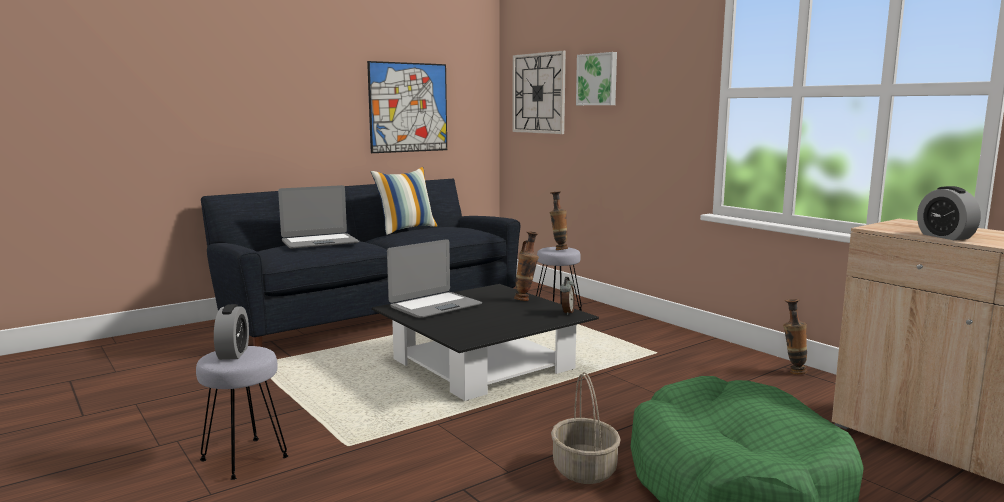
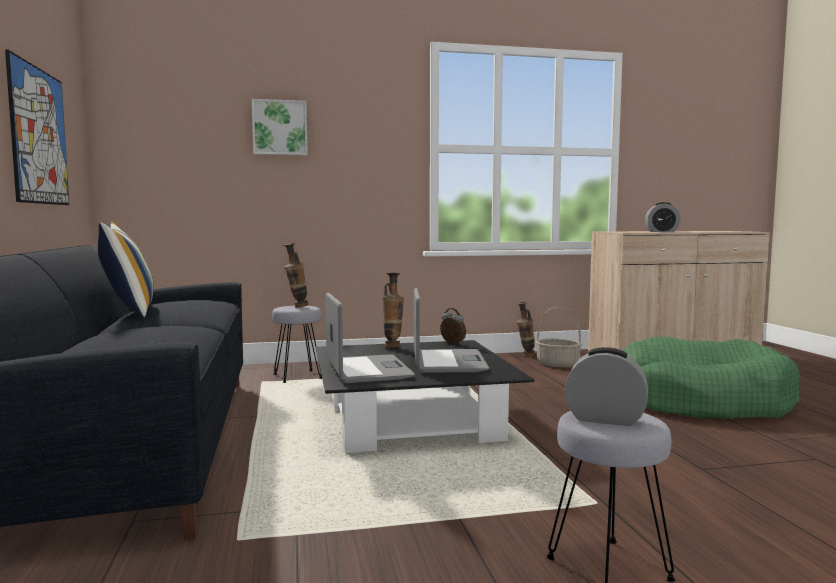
camera: 65 degrees left, 5 degrees down
(319, 242) = (135, 333): laptop -> laptop (447, 362)
(539, 93) = (178, 138): wall clock -> none
(585, 470) = (672, 428): basket -> basket (558, 364)

